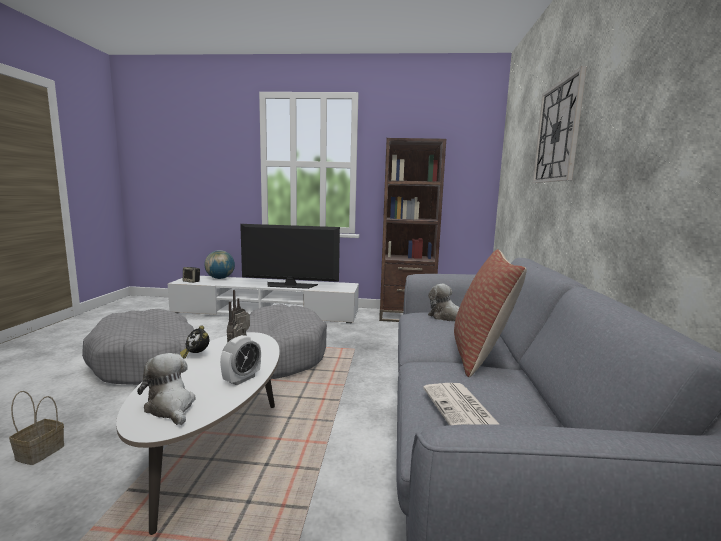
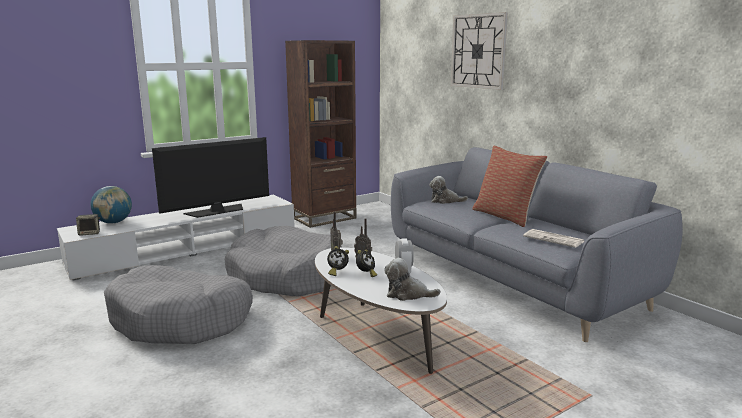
camera: 40 degrees left, 5 degrees up
(39, 453) = (267, 391): basket -> none
(207, 367) = (366, 274): none -> alarm clock

